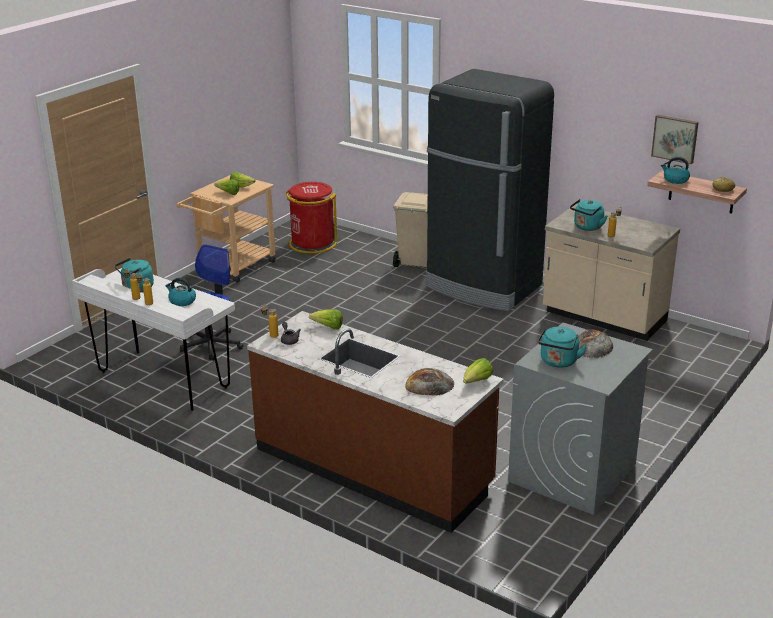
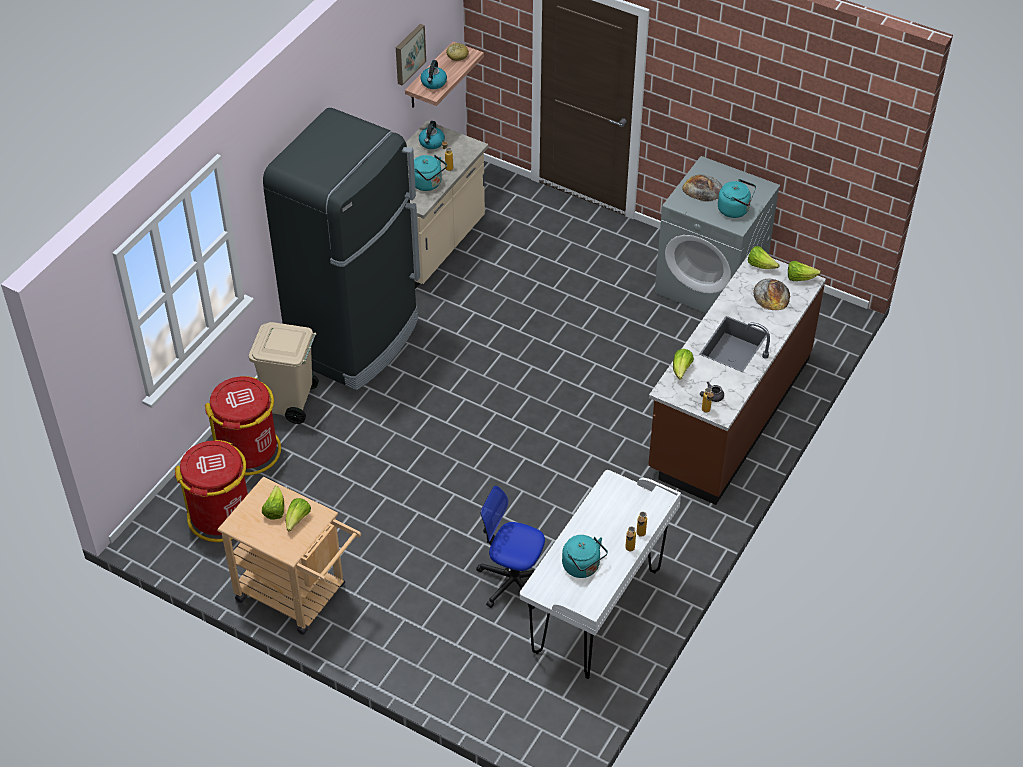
camera: 95 degrees left, 20 degrees up
(182, 301) = (609, 517): kettle -> kettle (431, 143)
(370, 251) = (249, 451): none -> red trash can
(455, 404) = (800, 278): none -> lettuce

